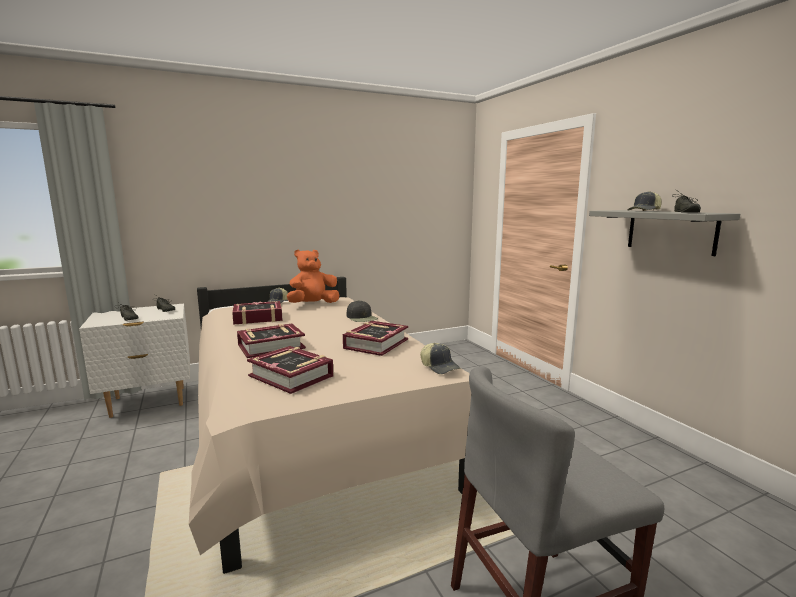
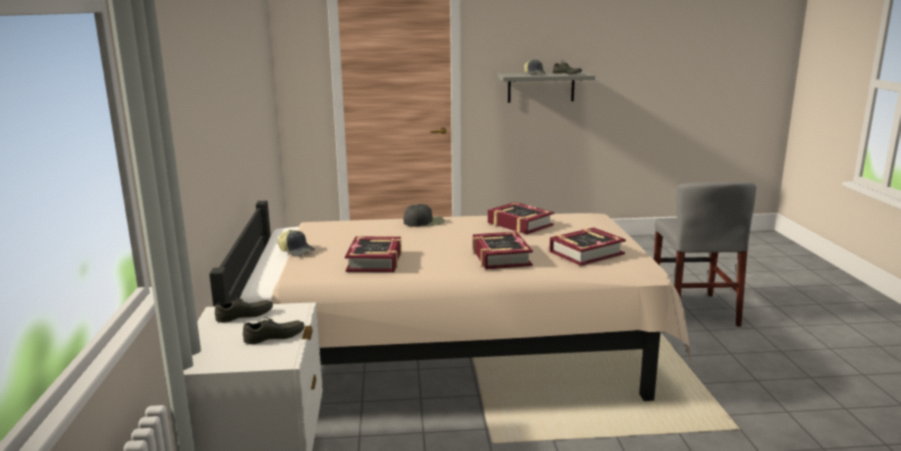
camera: 70 degrees left, 5 degrees up
(313, 304) = (334, 235): orange plush toy -> none
(440, 367) = (585, 215): cap -> none

